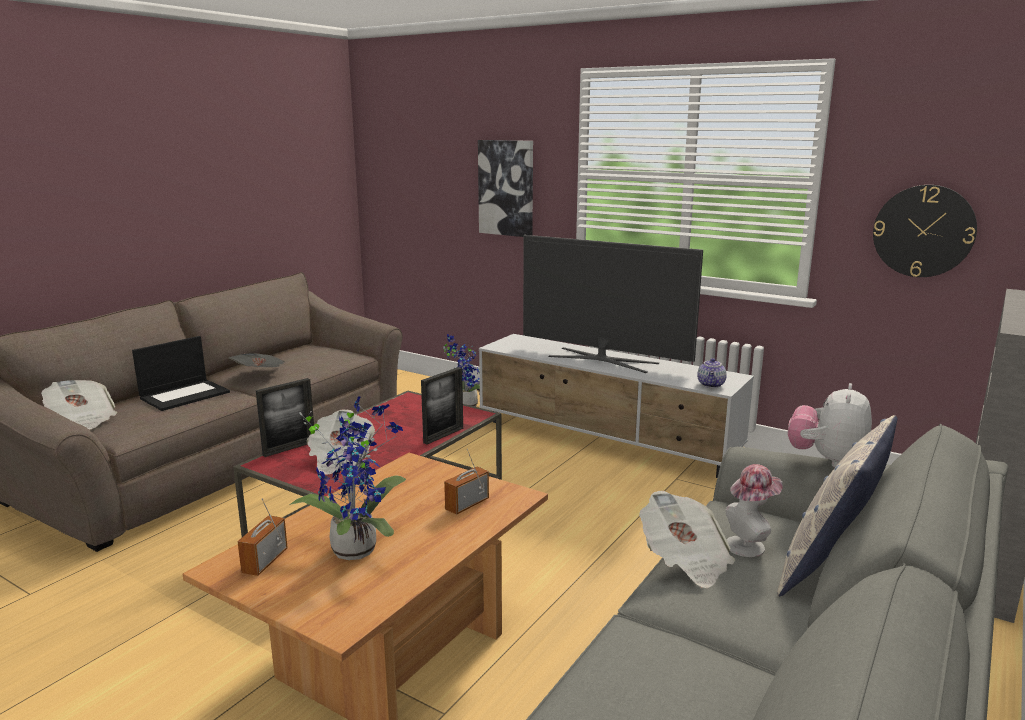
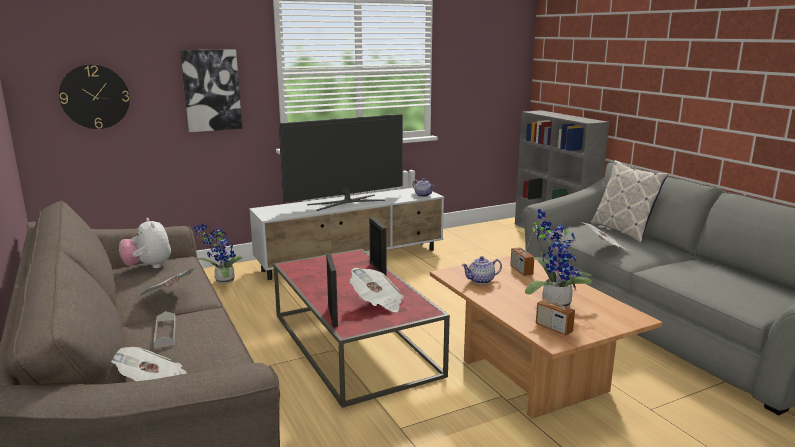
camera: 60 degrees left, 0 degrees up
(185, 395) = (165, 332): laptop -> grey tray
(401, 486) = (481, 281): none -> teapot
(749, 545) = (598, 236): hat -> none
(827, 461) = (568, 196): plush toy -> plush toy (148, 266)
(923, 231) = (477, 89): wall clock -> wall clock (95, 96)

